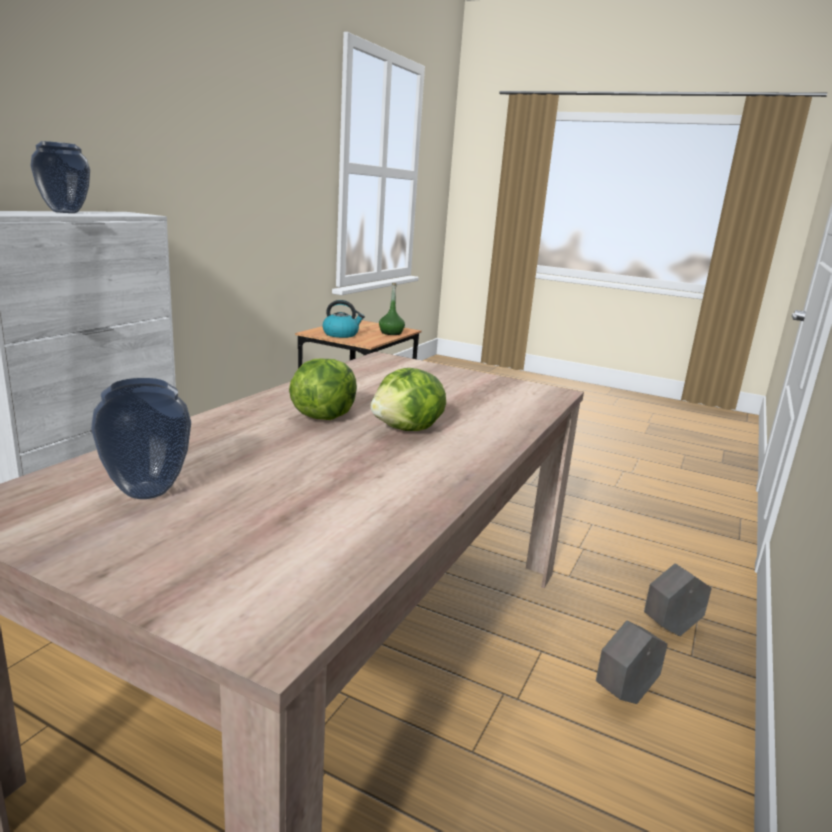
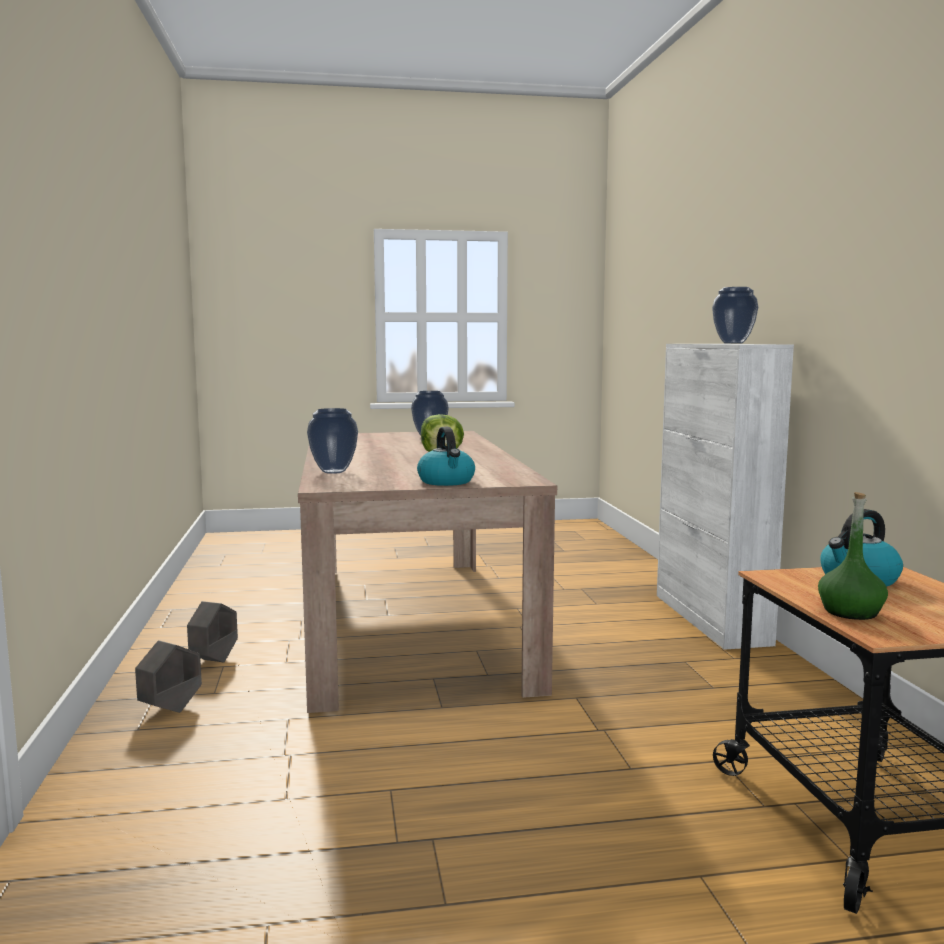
camera: 145 degrees right, 10 degrees down
(408, 430) = (384, 458): lettuce -> none
(443, 372) = (447, 482): none -> kettle
(517, 413) = (334, 472): none -> vase

